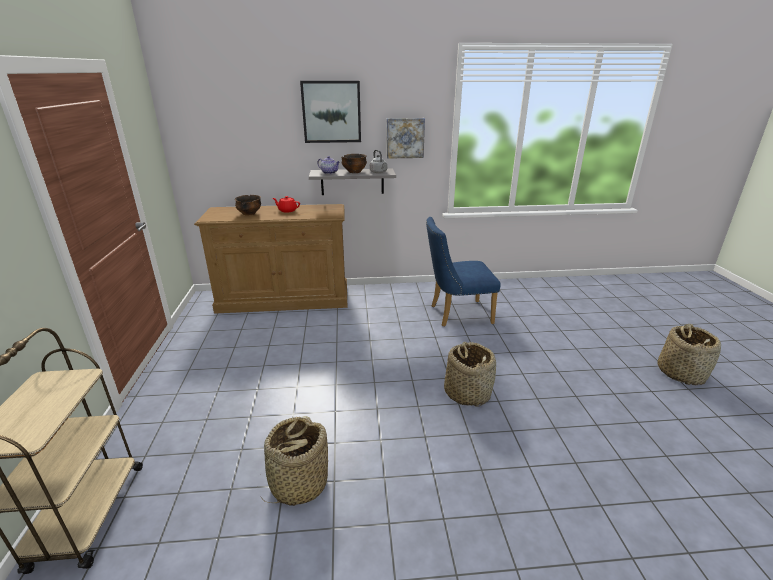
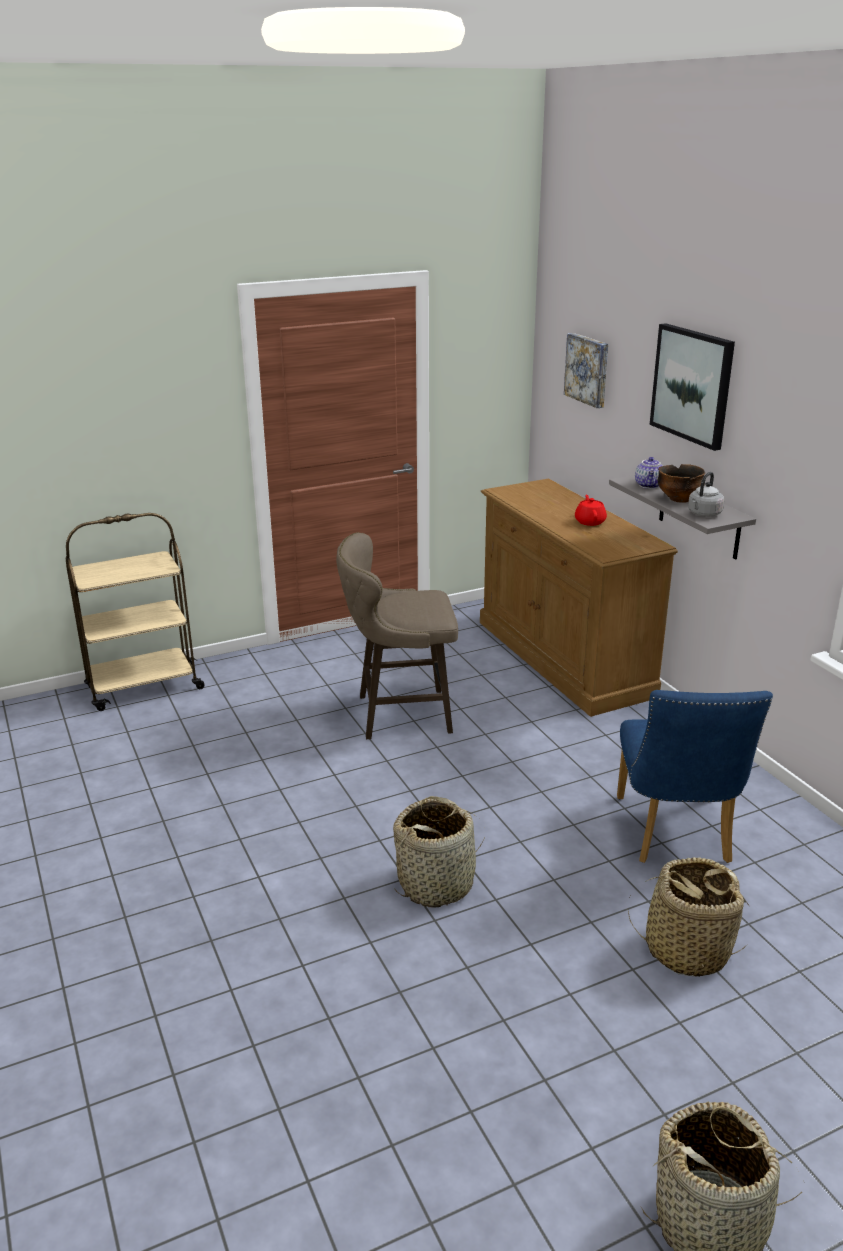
camera: 70 degrees right, 0 degrees up
(249, 214) = (546, 505): bowl -> none
(287, 367) = (398, 714): none -> beige stool
(298, 483) = (212, 782): basket -> basket (687, 950)
(405, 138) = (782, 468): picture -> picture (588, 369)
(456, 314) = (675, 836): blue chair -> blue chair turned 150 degrees counterclockwise

